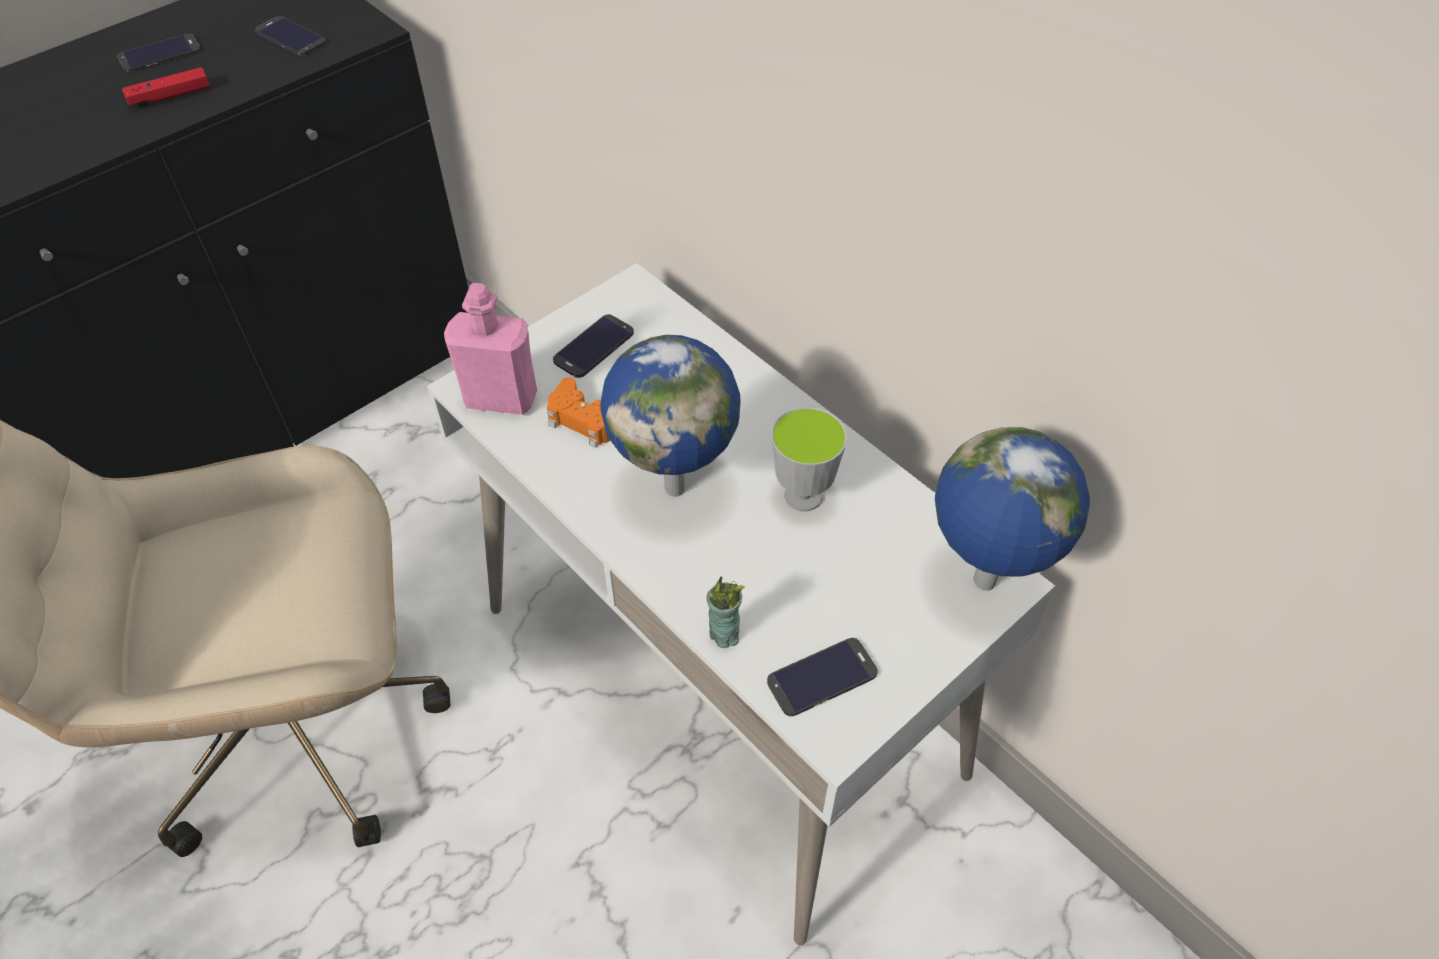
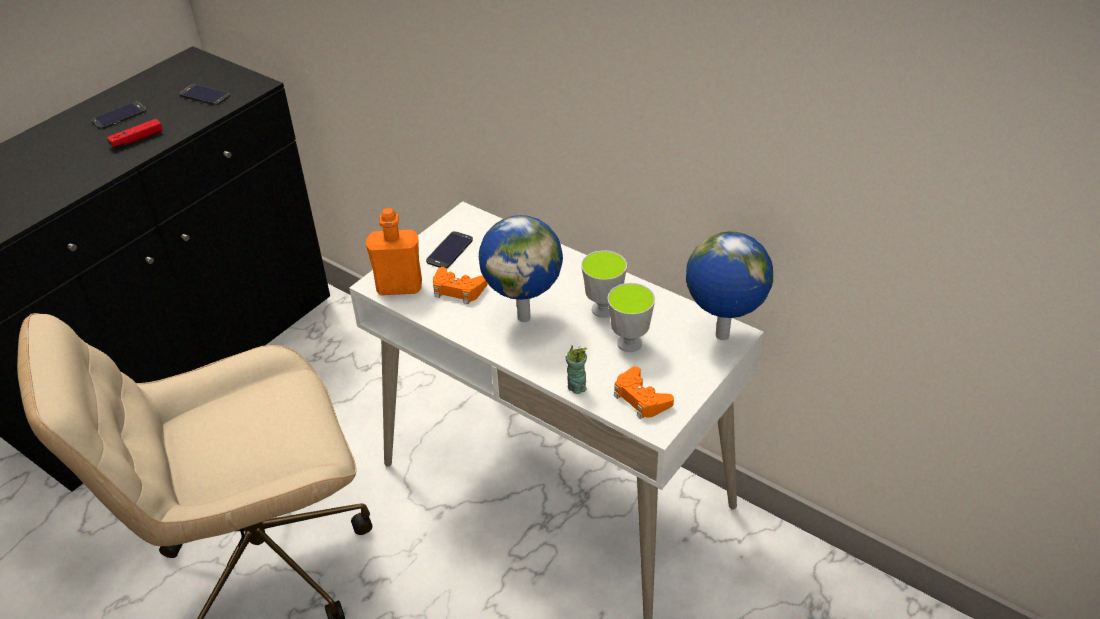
camera: 10 degrees left, 10 degrees down
(501, 398) = (399, 287): pink bottle -> orange bottle
(822, 677) = (641, 398): phone -> orange game controller
(829, 567) = (629, 343): none -> cup

